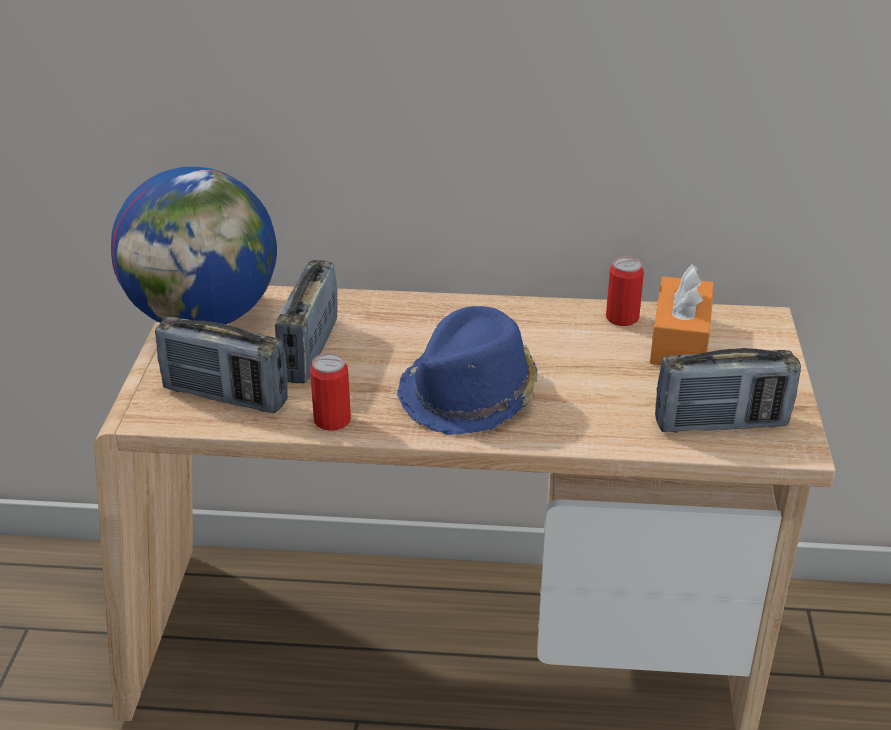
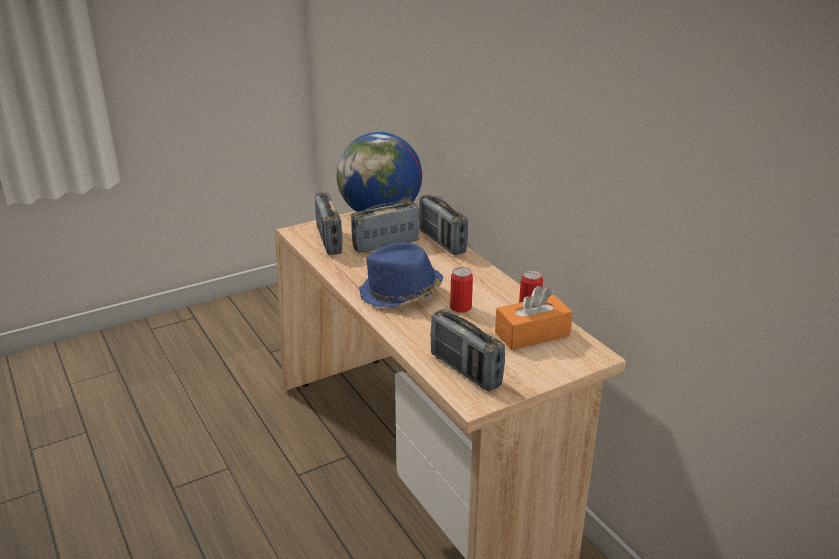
camera: 55 degrees right, 5 degrees down
(332, 420) = (339, 269): can -> can (460, 307)
(364, 304) = (442, 242): none -> radio

